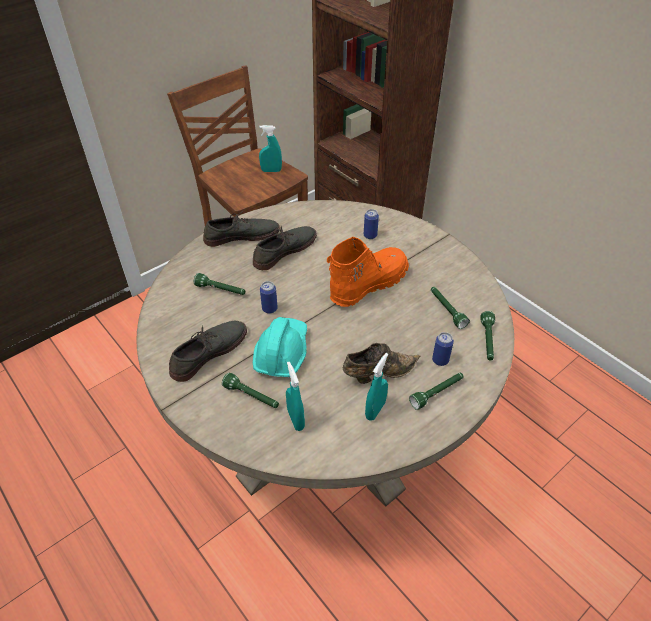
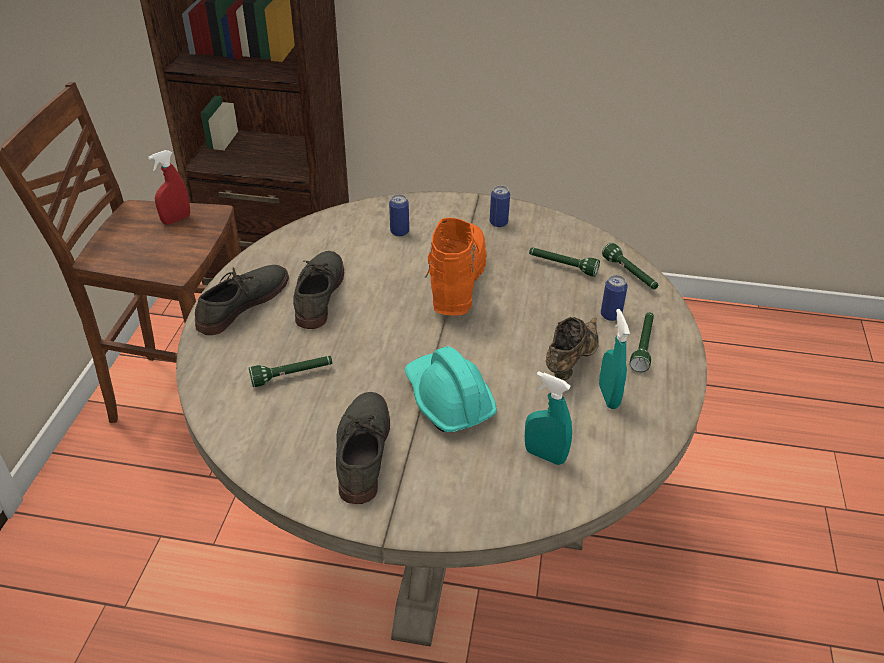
camera: 40 degrees left, 5 degrees down
(252, 396) = (471, 463): green flashlight -> none
(269, 309) = (378, 363): can -> can (498, 223)
(271, 171) = (176, 219): turquoise spray bottle -> red spray bottle

